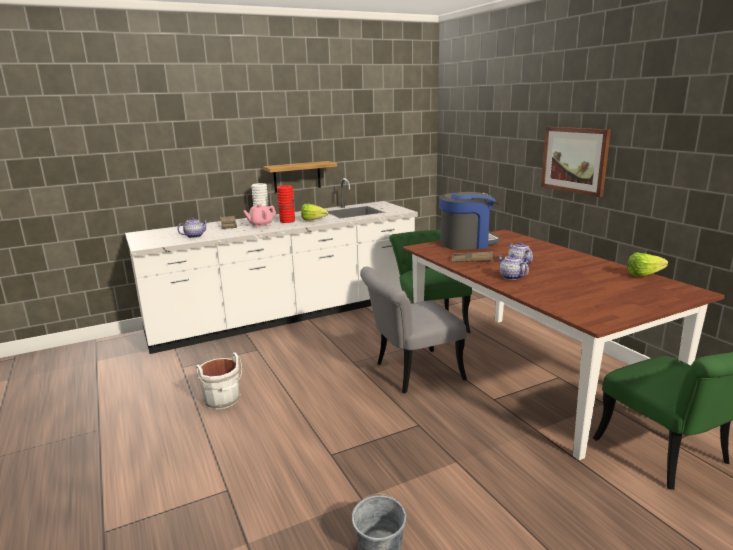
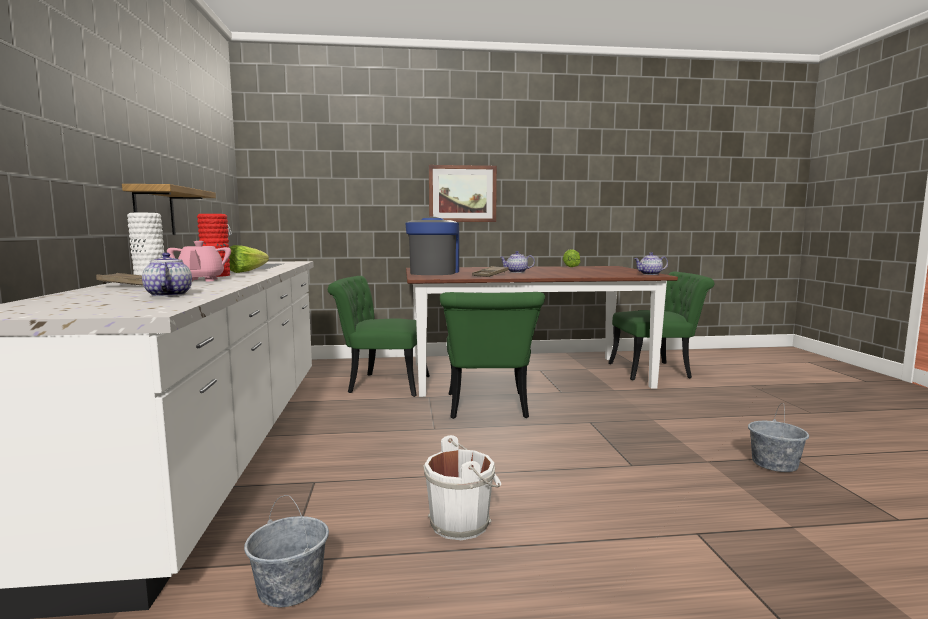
camera: 70 degrees left, 10 degrees down
(163, 374) = (290, 587): none -> grey bucket
(410, 373) = (488, 409): grey chair -> green chair
(510, 277) = (549, 274): teapot -> teapot (650, 274)

